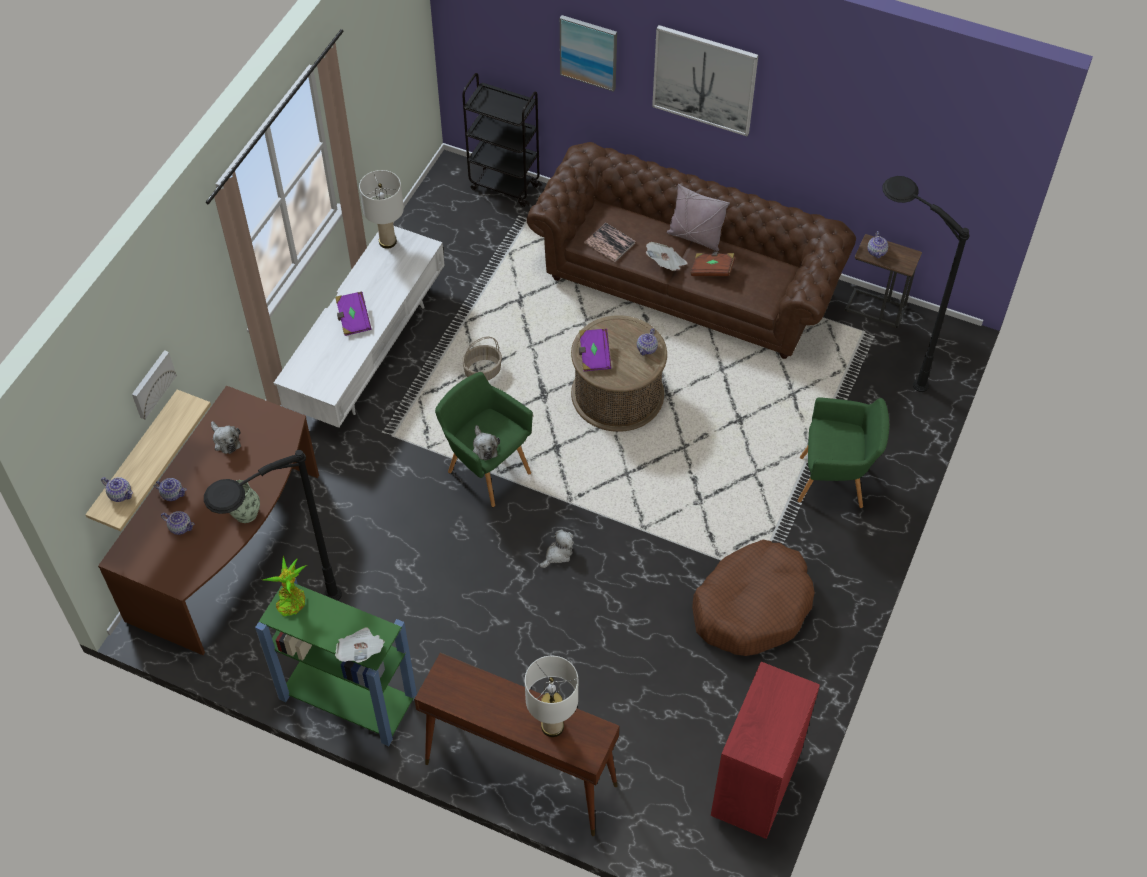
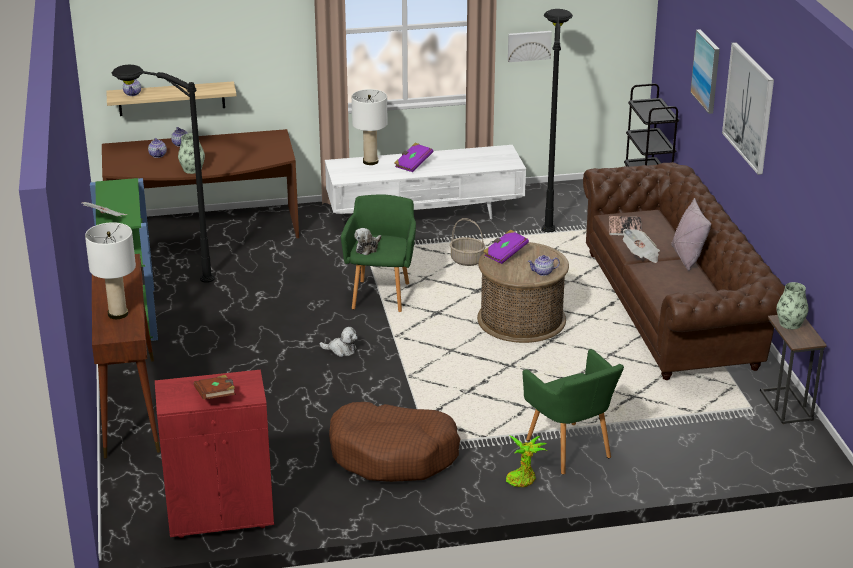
camera: 55 degrees right, 25 degrees down
(152, 384) = (209, 51): picture -> picture (529, 45)
(225, 441) = (242, 144): plush toy -> none
(291, 600) = (123, 185): potted plant -> potted plant (523, 479)
(388, 242) = (497, 151): white table lamp -> white table lamp (370, 162)
(712, 270) = (665, 275): brown book -> brown book (216, 396)
(877, 251) = (790, 323): teapot -> vase
(879, 360) = (732, 427): black floor lamp -> black floor lamp (549, 210)

